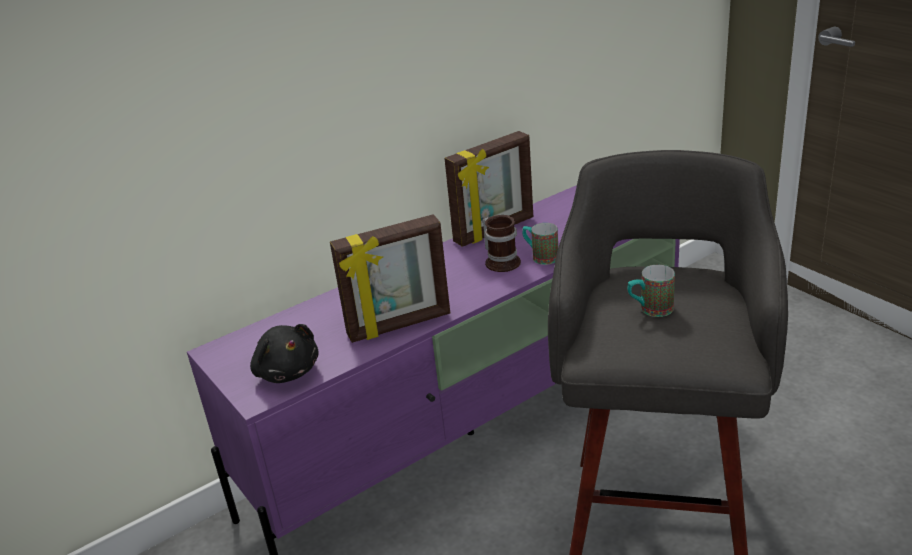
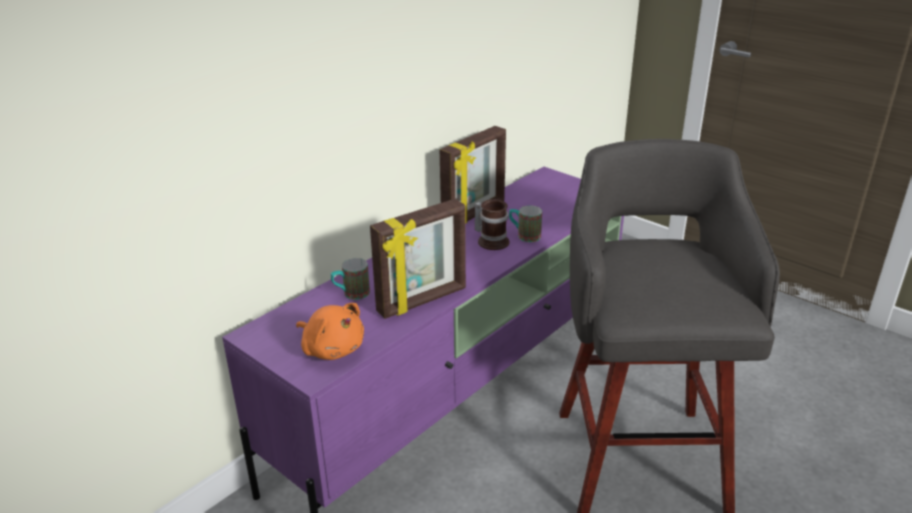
camera: 15 degrees left, 0 degrees up
(287, 371) = (332, 348): black plush toy -> orange plush toy
(650, 310) = (656, 275): mug -> mug (351, 294)

